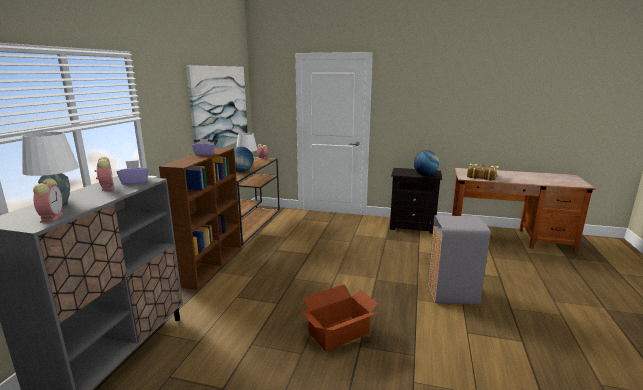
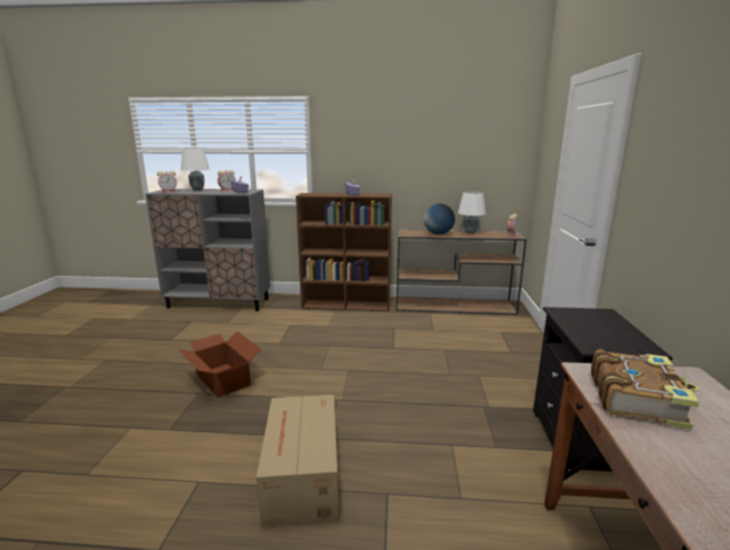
camera: 80 degrees right, 0 degrees up
(220, 107) = (448, 155): picture -> none
(425, 175) = (587, 336): globe -> none
(452, 294) = (301, 477): grey trash can -> cardboard box

